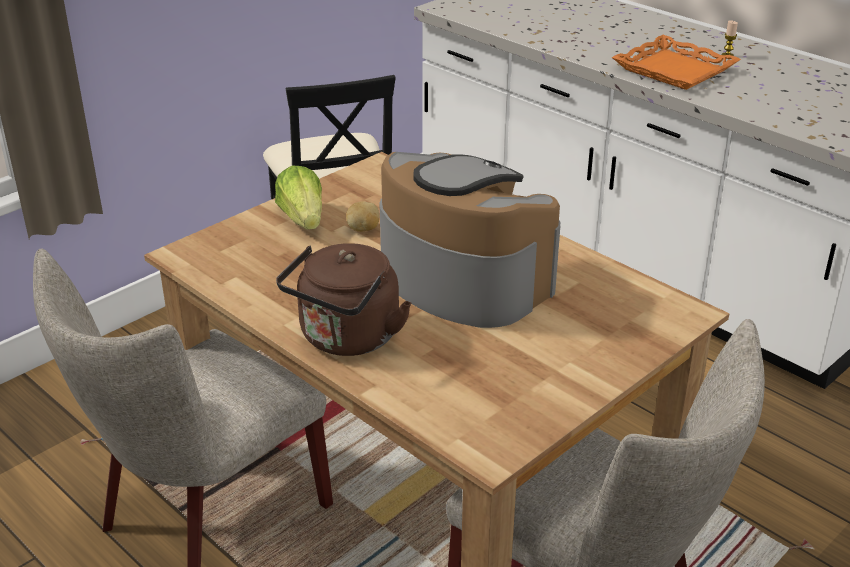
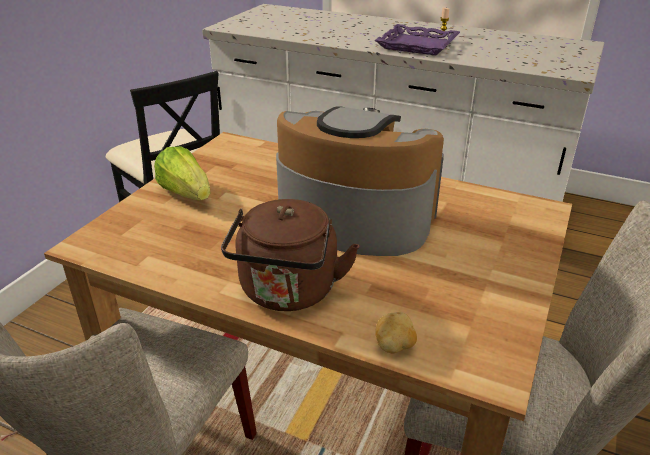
camera: 20 degrees left, 0 degrees up
(363, 229) = (244, 192): potato -> potato (394, 346)
(675, 70) = (417, 45): orange tray -> purple tray

